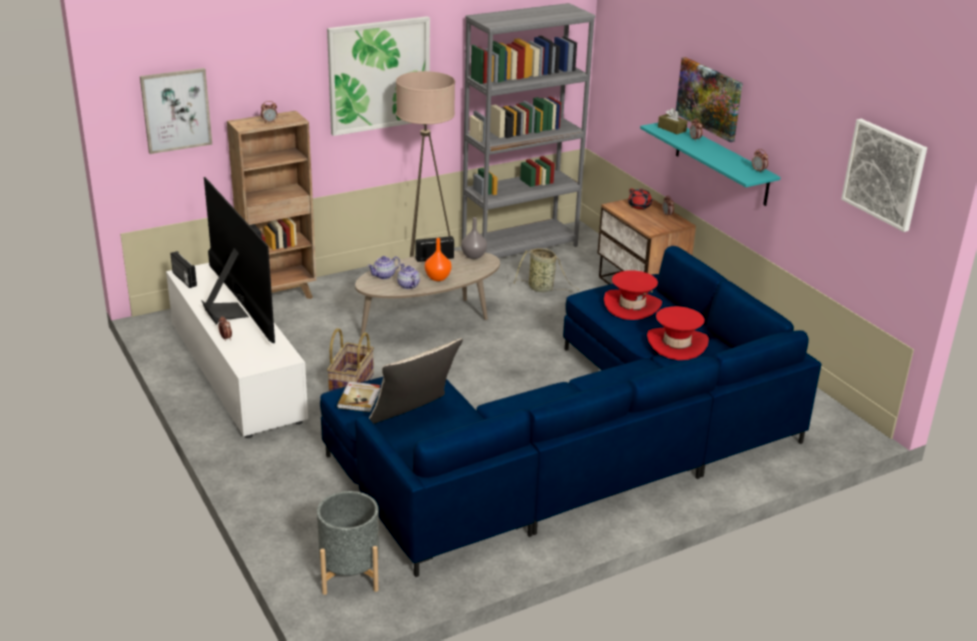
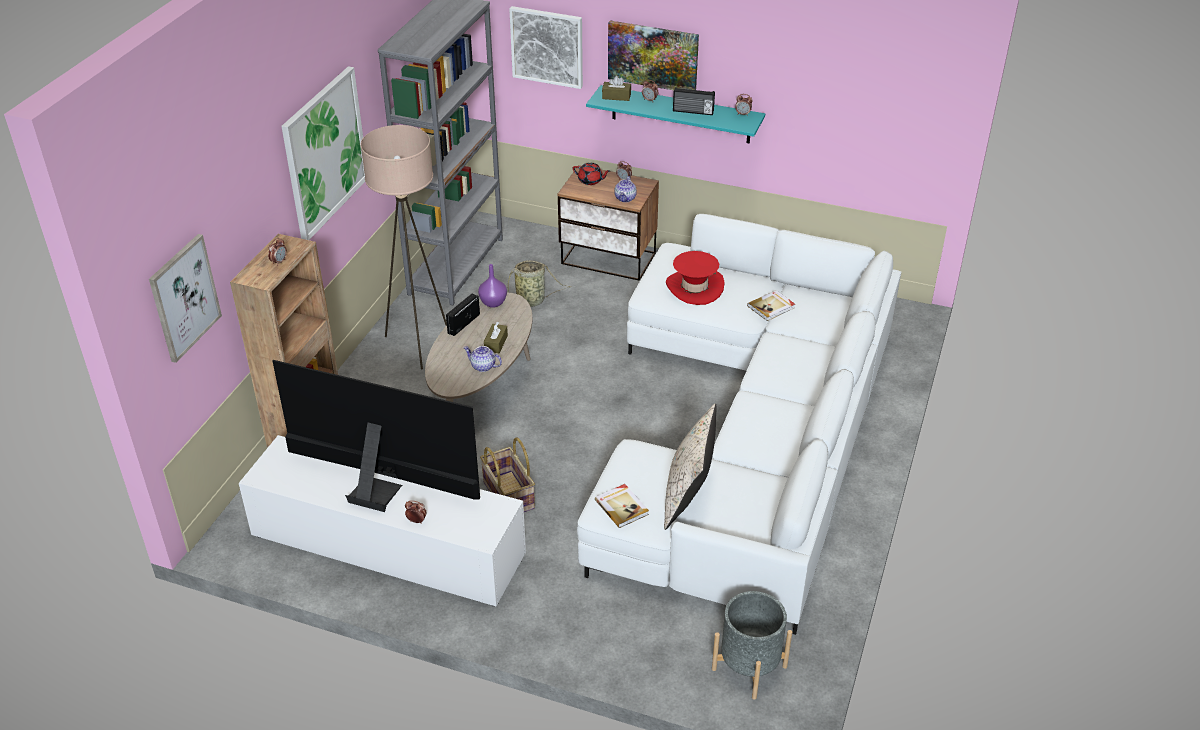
camera: 40 degrees left, 10 degrees up
(183, 279) = (273, 482): radio -> radio (693, 111)
(384, 276) = (447, 368): teapot -> teapot (625, 198)
(438, 277) = (496, 343): orange vase -> brown tissue box
(473, 256) = (492, 303): grey vase -> purple vase
(580, 442) = (750, 435): blue sofa -> white sofa
(676, 344) = (771, 307): red hat -> book
(884, 174) = (897, 88): picture -> picture (547, 46)

